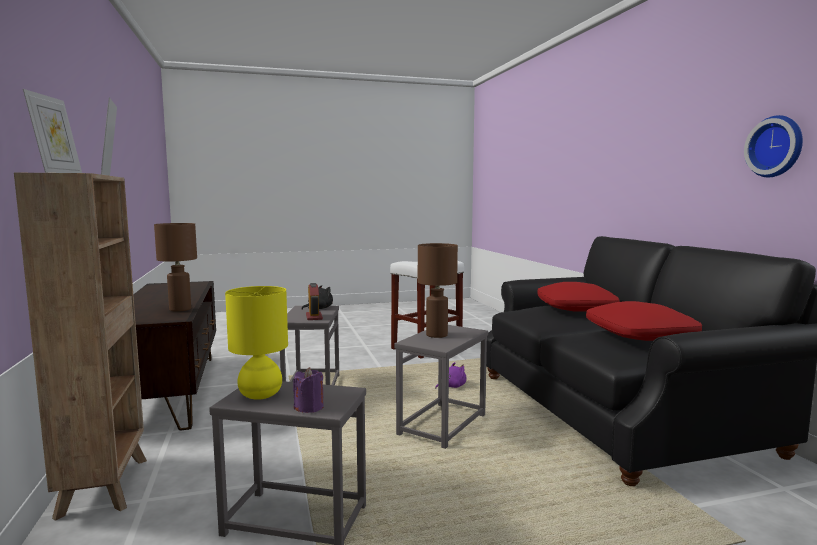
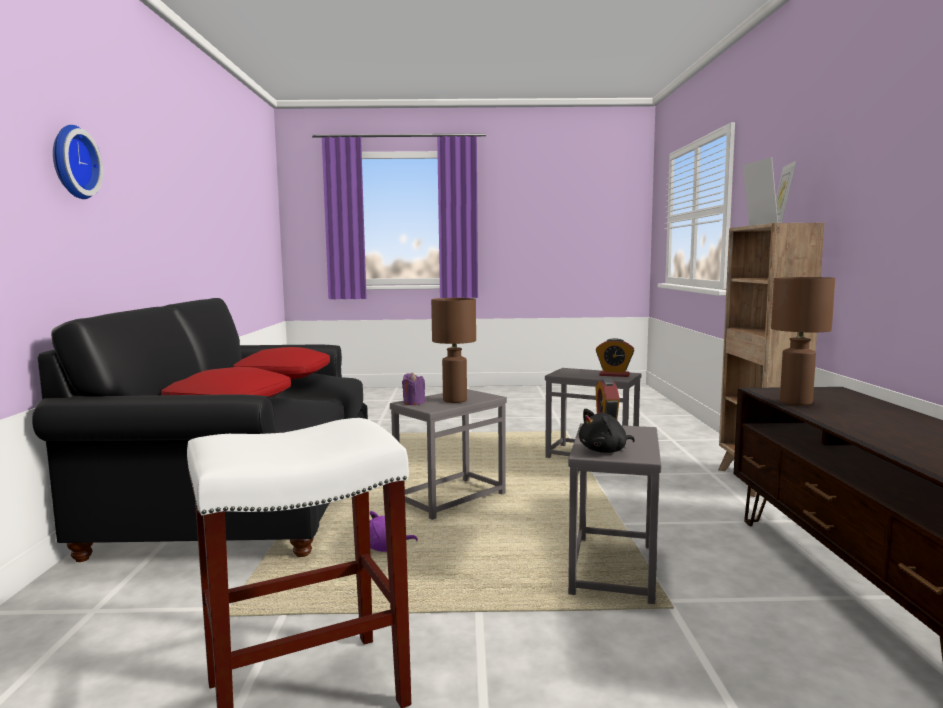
camera: 165 degrees left, 0 degrees up
(260, 395) = (614, 375): yellow table lamp -> alarm clock
(309, 407) = (580, 370): purple candle -> purple candle (413, 403)
(776, 146) = (160, 204): wall clock -> wall clock (71, 162)

